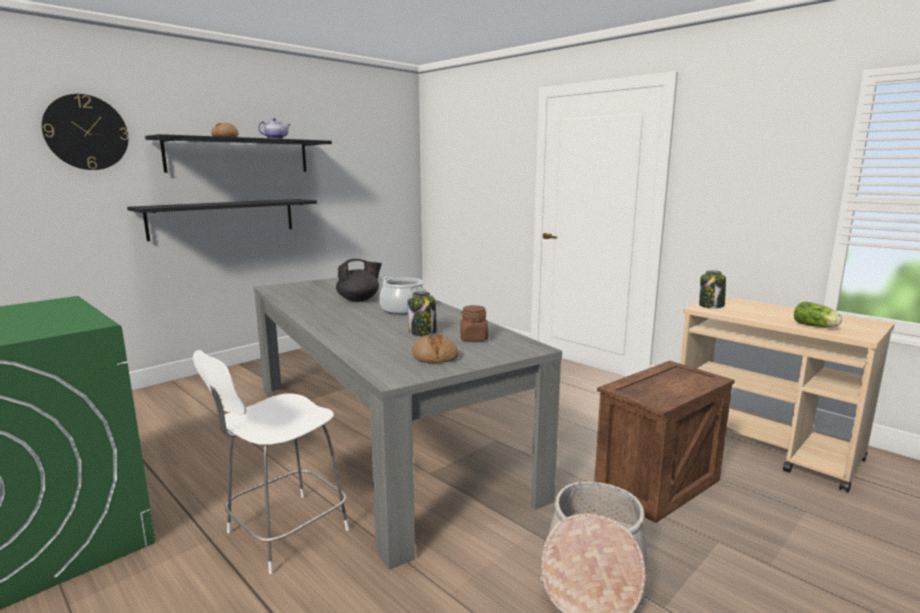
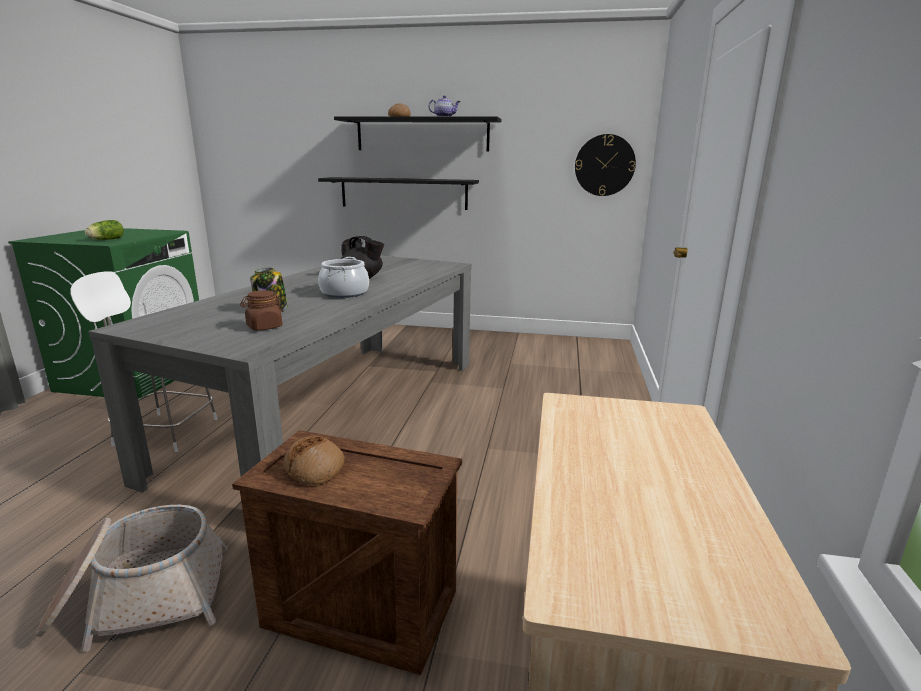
camera: 55 degrees right, 5 degrees up
(86, 132) = (309, 118): wall clock -> wall clock (604, 165)
(435, 357) = (191, 327): bread -> bread (315, 469)
(711, 306) = (598, 409): jar -> none
(816, 326) = (586, 522): lettuce -> lettuce (105, 240)

